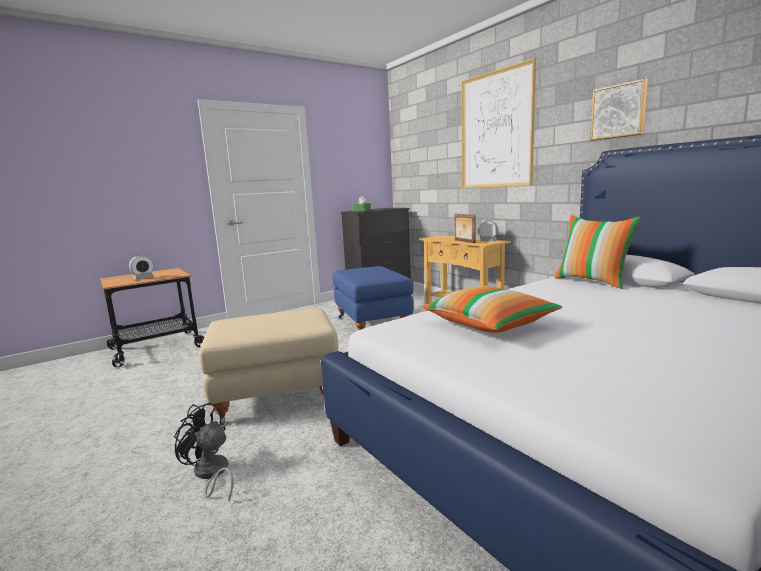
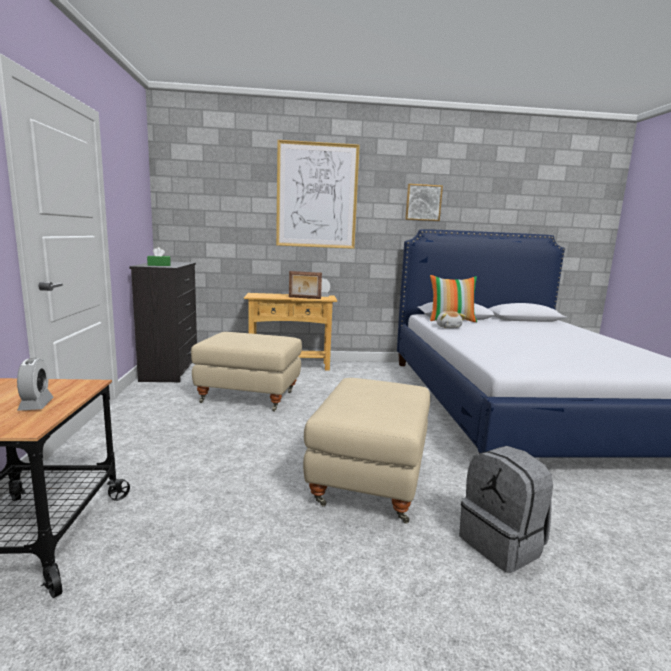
camera: 60 degrees left, 0 degrees up
(211, 474) = (502, 544): black fan -> grey backpack
(373, 322) = (250, 396): blue ottoman -> beige ottoman
(489, 324) = (527, 351): pillow -> none
(541, 287) = (448, 327): none -> plush toy

